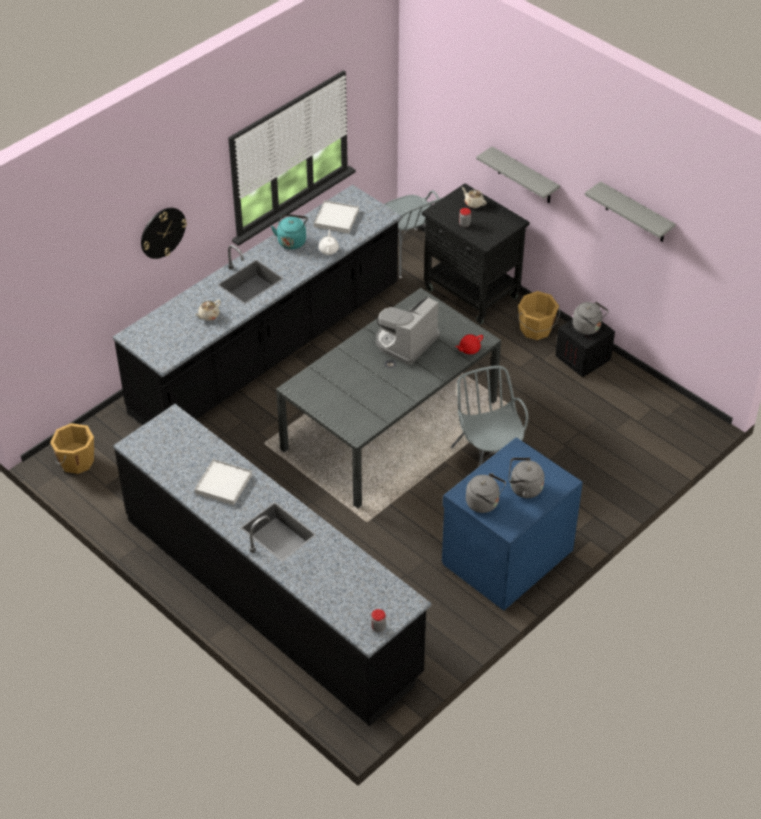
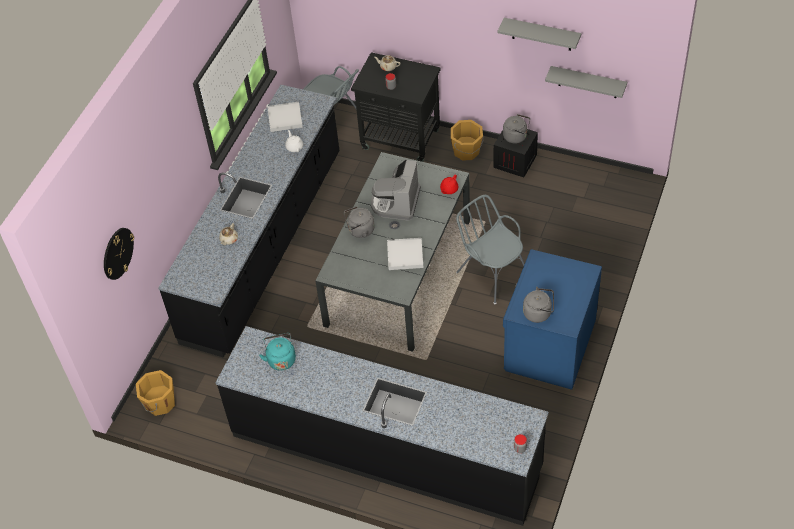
camera: 20 degrees left, 5 degrees up
(162, 232) = (167, 184): wall clock -> wall clock (117, 253)
(223, 484) = (327, 379): white tray -> white tray (405, 255)
(292, 241) = (259, 150): turquoise kettle -> turquoise kettle (281, 359)
(523, 488) = (561, 289): grey kettle -> grey kettle (360, 231)
(524, 176) = (428, 32): grey shelf -> grey shelf (588, 82)

